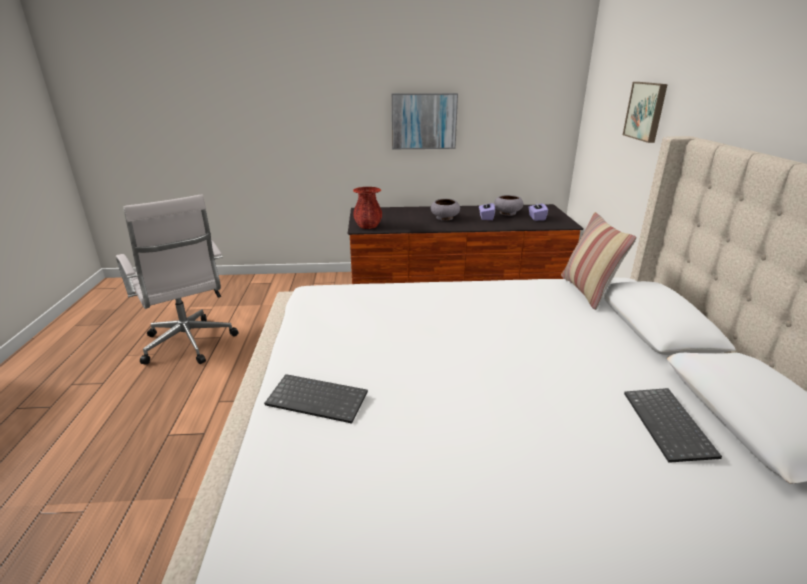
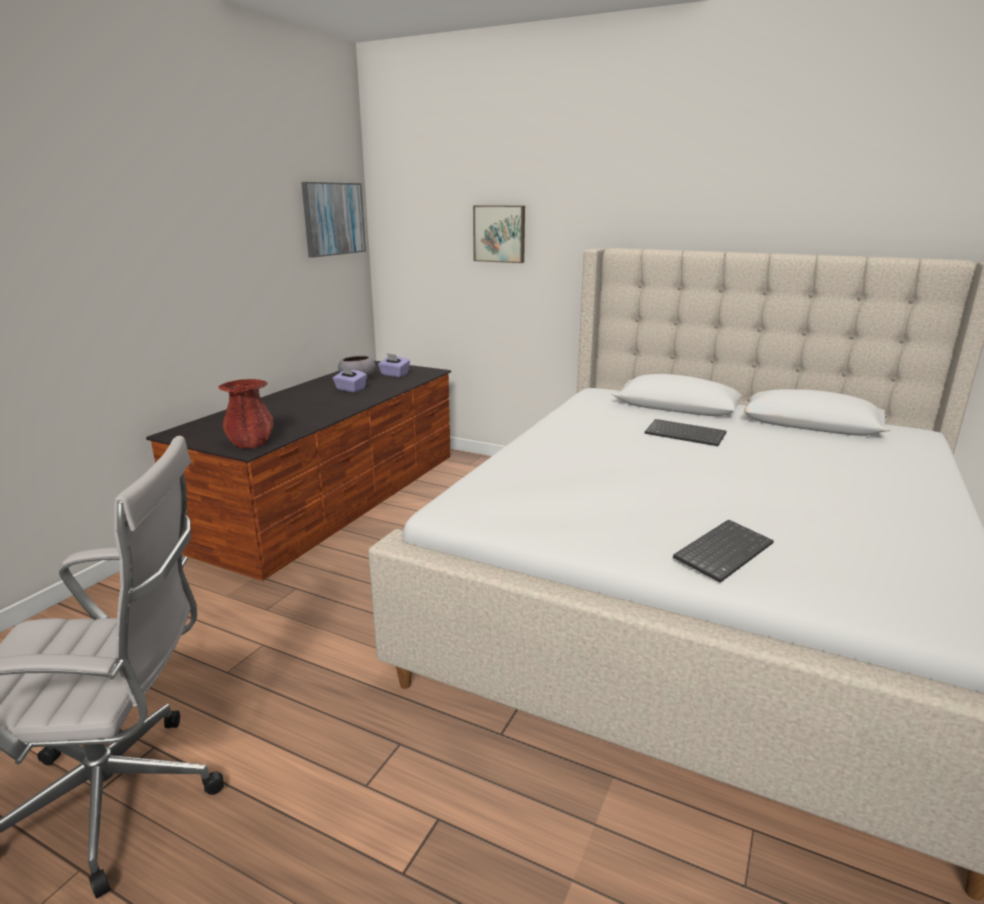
camera: 60 degrees left, 5 degrees down
(424, 121) = (220, 274): picture -> picture (333, 219)
(445, 218) = (312, 404): grey bowl -> none
(587, 291) = (602, 404): pillow -> none
(670, 426) = (812, 442): keyboard -> keyboard (686, 434)

